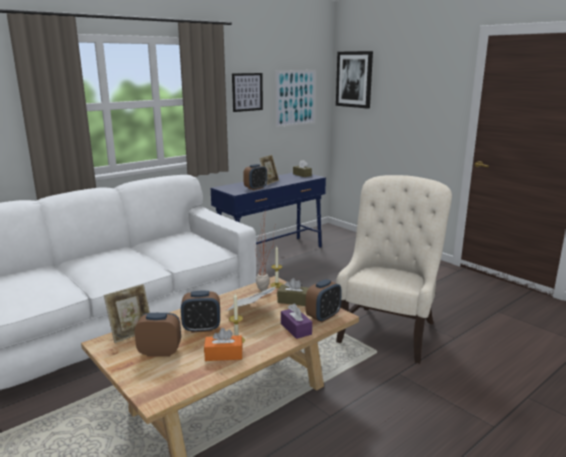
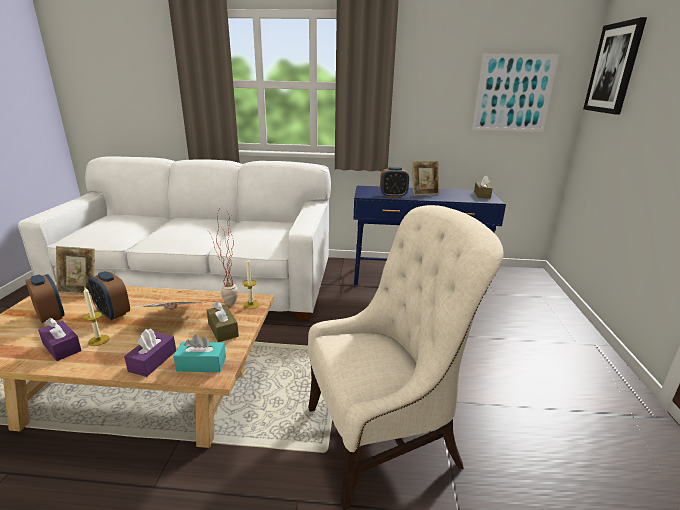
camera: 45 degrees right, 5 degrees up
(223, 355) = (62, 347): orange tissue box -> purple tissue box
(247, 92) = (434, 80): picture -> none
(323, 316) = (201, 364): alarm clock -> turquoise tissue box

